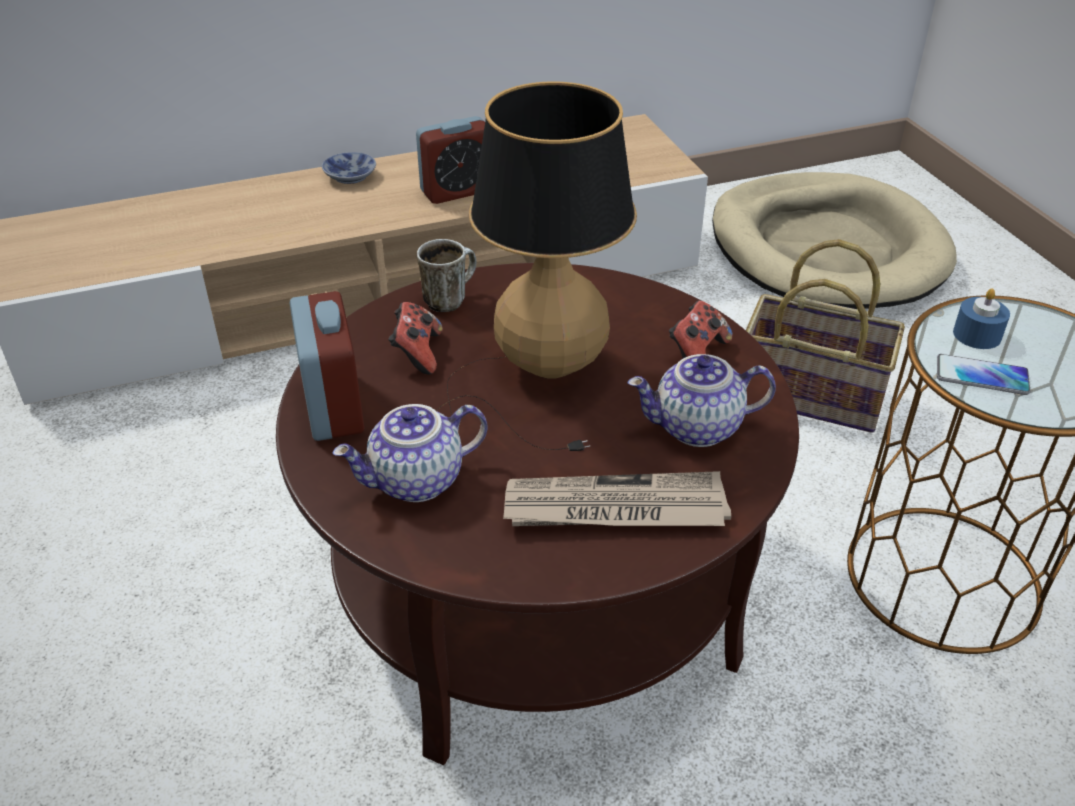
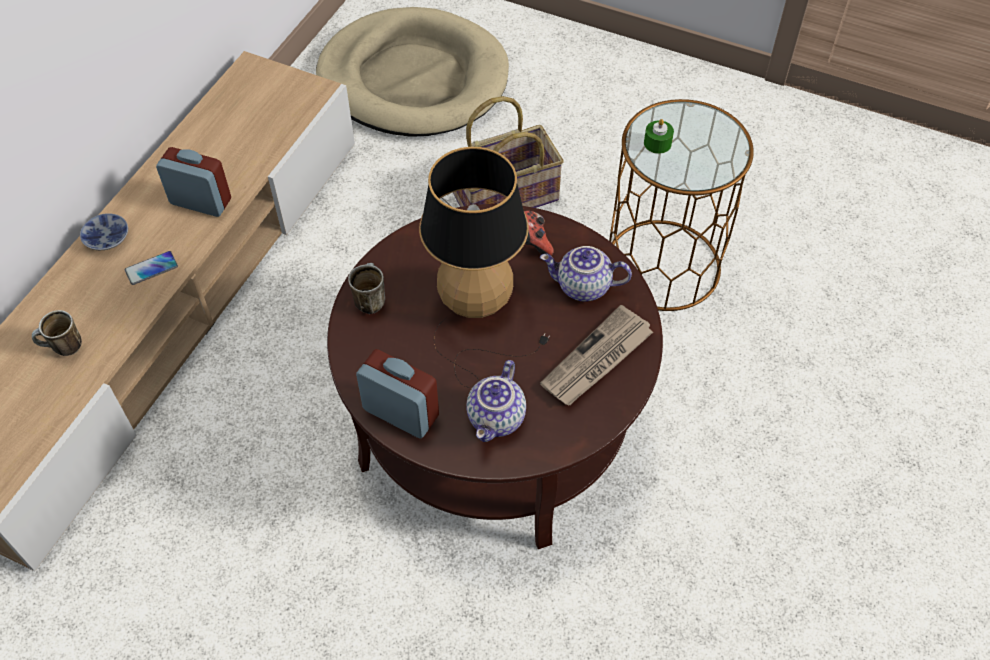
camera: 45 degrees left, 15 degrees up
(210, 226) = (63, 349): none -> mug
(417, 354) = (400, 347): game controller -> none
(457, 191) = (201, 201): alarm clock -> alarm clock turned 90 degrees counterclockwise
(696, 429) = (583, 287): teapot -> teapot turned 60 degrees clockwise
(977, 335) = (657, 143): blue candle -> green candle
(981, 376) = (682, 169): phone -> phone (151, 268)

